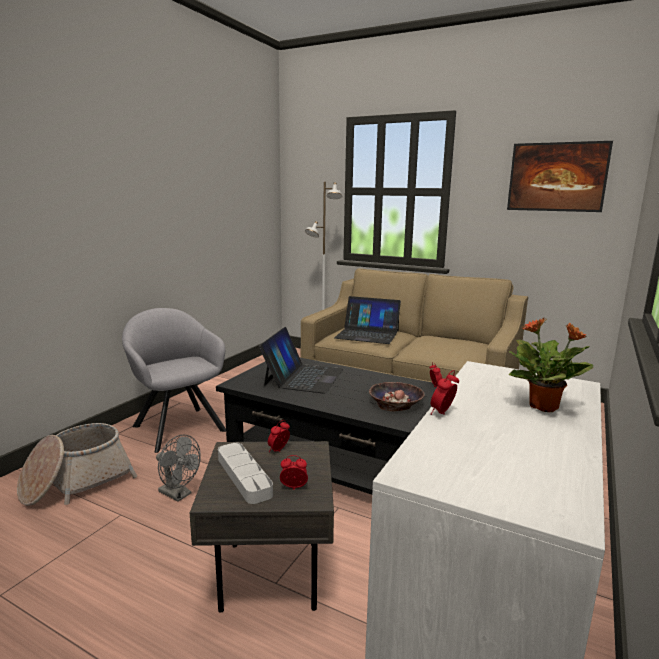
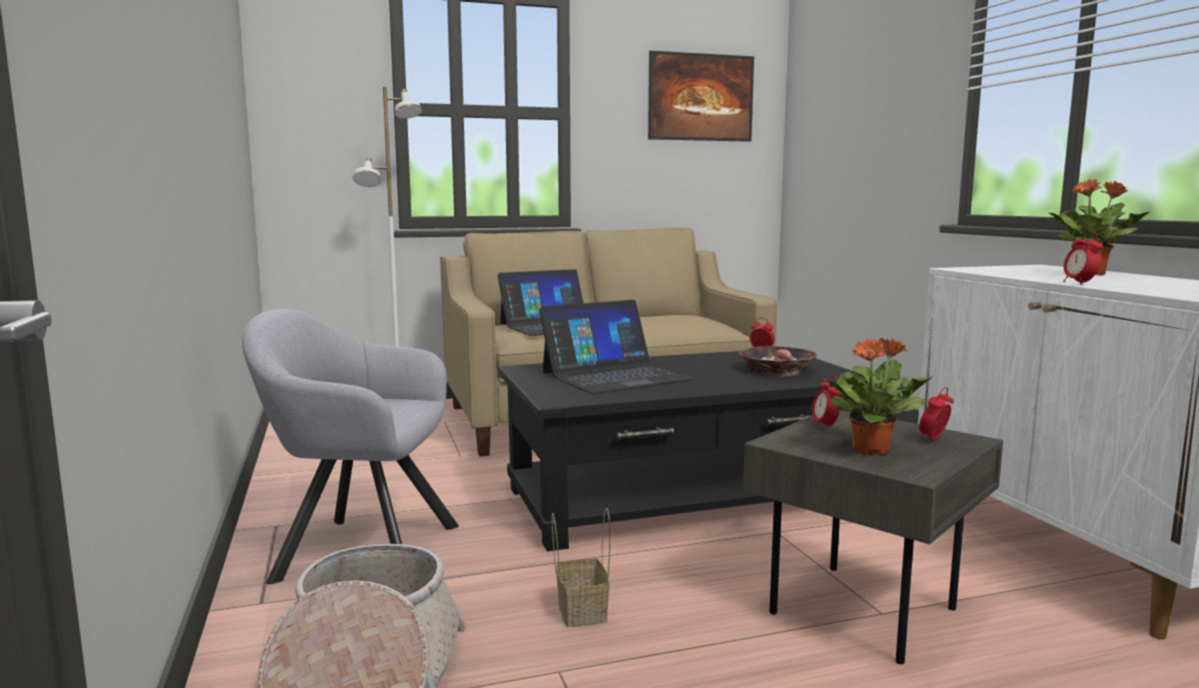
camera: 45 degrees left, 5 degrees down
(179, 494) = (580, 610): grey fan -> basket
(244, 476) = (871, 450): grey tray -> potted plant
(303, 377) = (614, 376): laptop -> laptop turned 90 degrees clockwise

